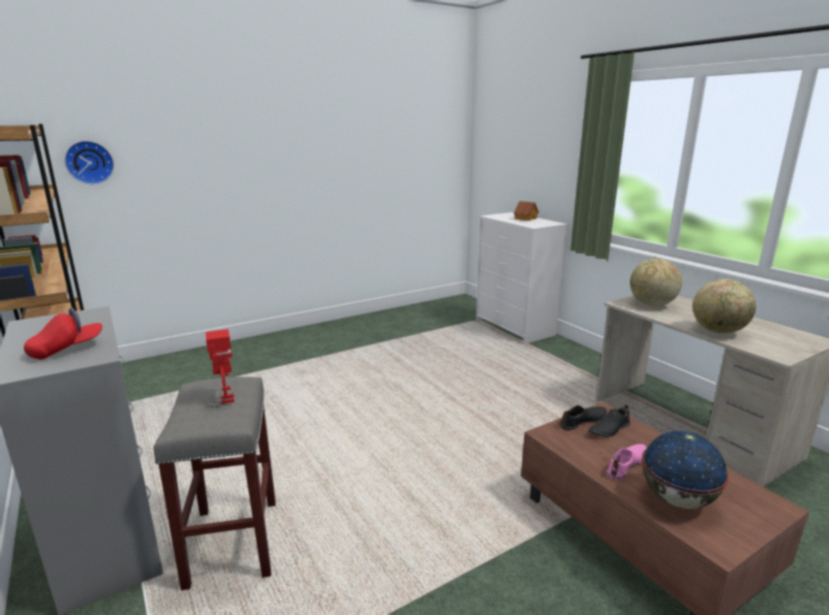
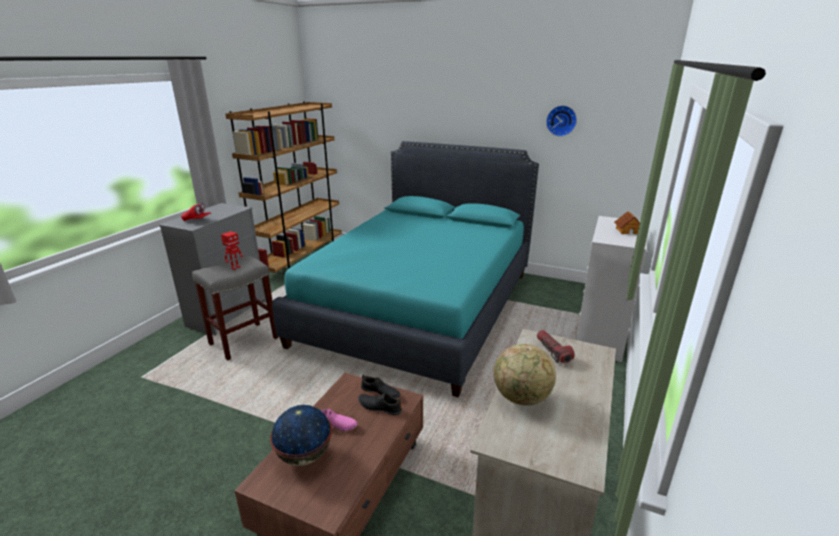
camera: 55 degrees right, 5 degrees up
(89, 162) = (351, 125): wall clock -> wall clock (561, 120)
(356, 378) = (420, 307): none -> turquoise bed
(651, 304) = (553, 351): globe -> flashlight

